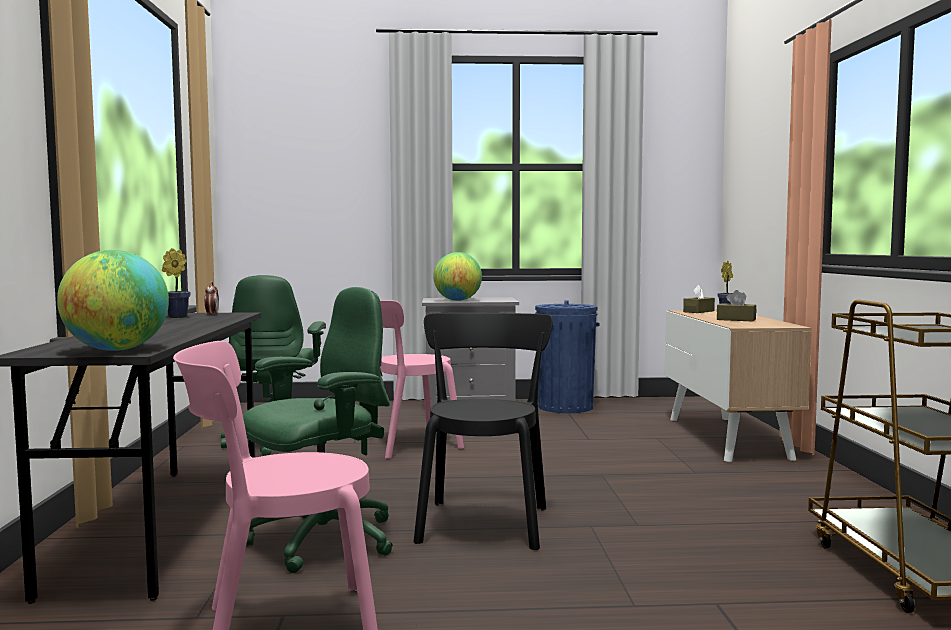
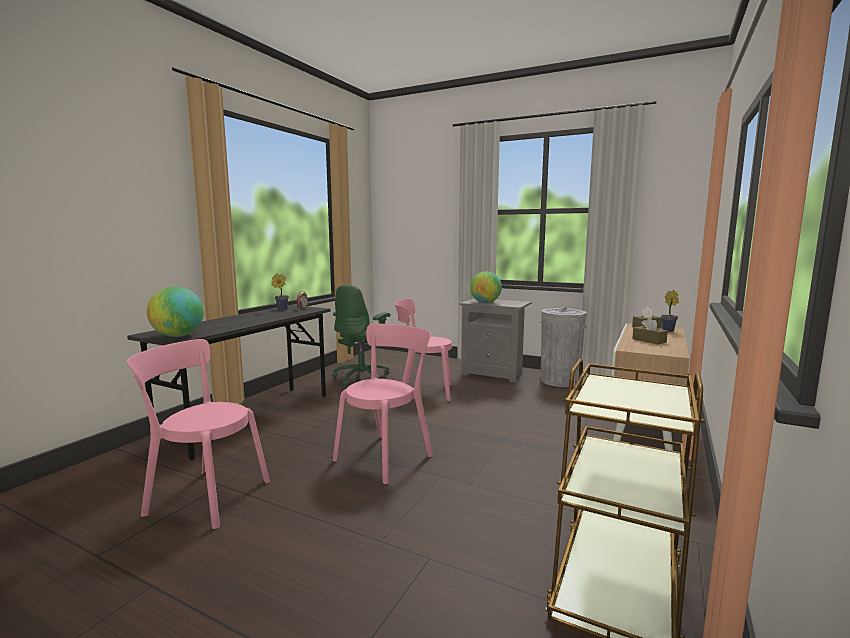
camera: 30 degrees right, 5 degrees up
(321, 541) = (295, 446): green office chair -> none
(484, 522) = (386, 456): black chair -> pink chair
(565, 407) = (560, 381): blue trash can -> grey trash can

